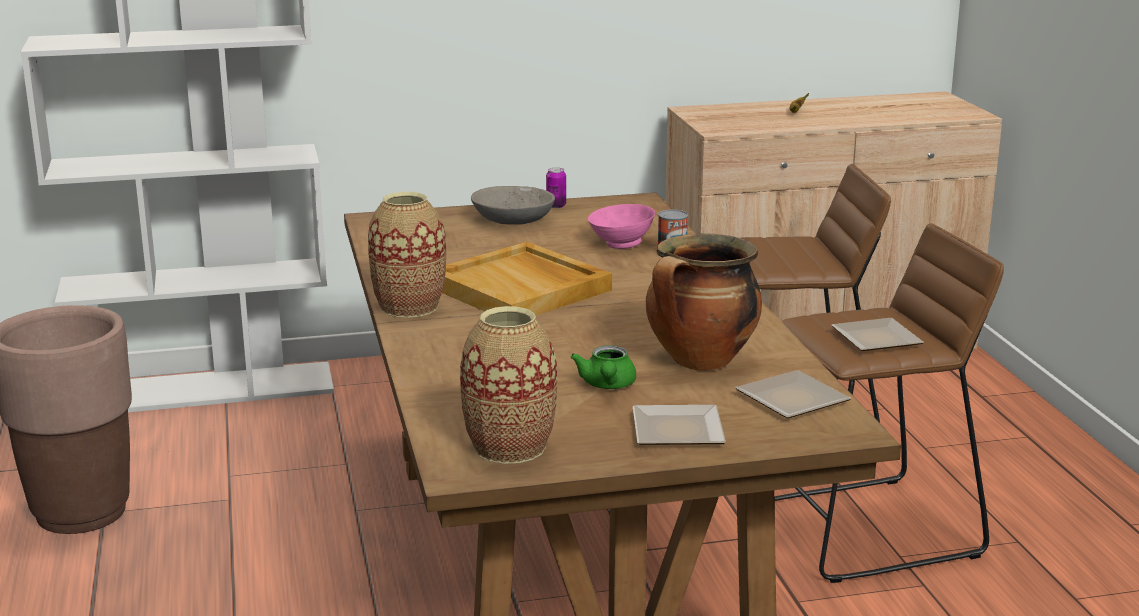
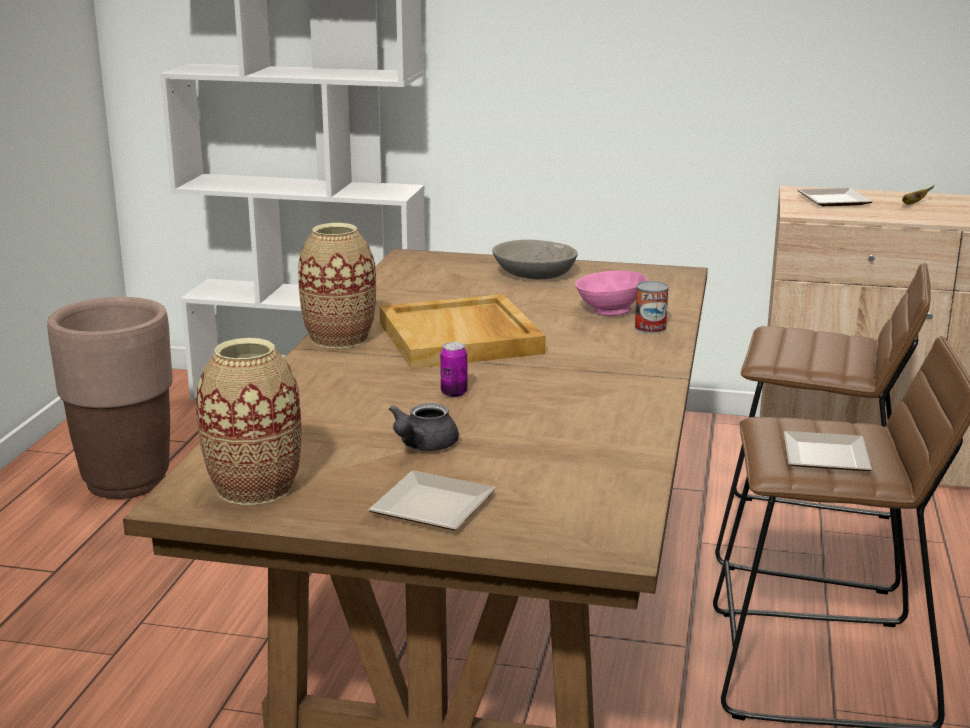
camera: 25 degrees right, 0 degrees up
(556, 206) = (591, 267): can -> can (454, 393)
(607, 385) = (422, 446): green teapot -> grey teapot
(700, 362) = (544, 440): cooking pot -> none
(792, 398) = (595, 498): plate -> plate (835, 200)

